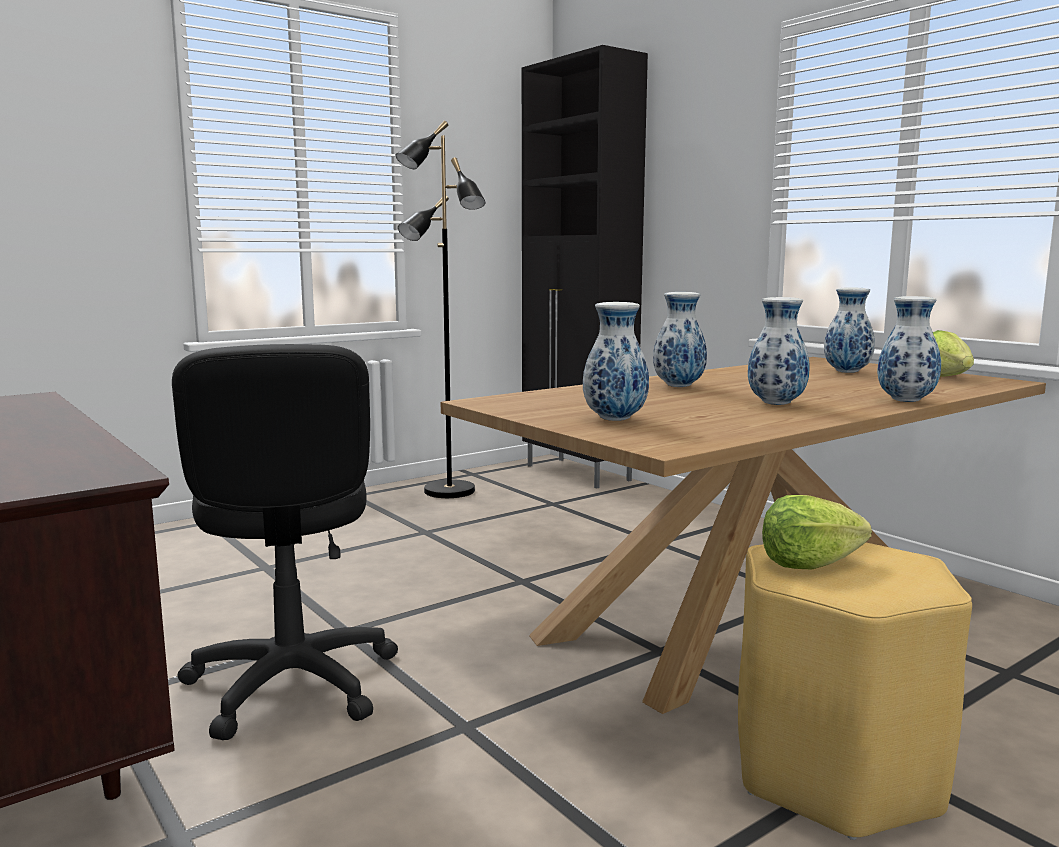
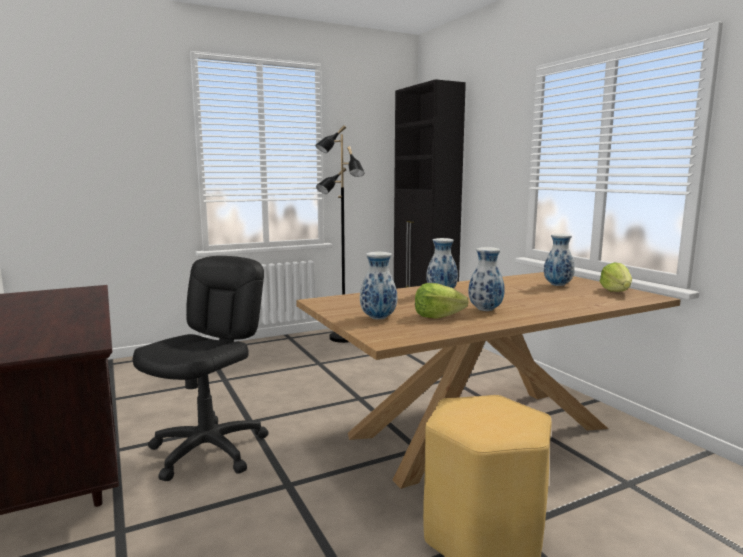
camera: 10 degrees right, 0 degrees up
(291, 683) = (209, 450): black office chair -> black office chair turned 150 degrees counterclockwise
(809, 564) = (465, 413): lettuce -> lettuce (437, 316)
(907, 401) = (569, 311): vase -> none

